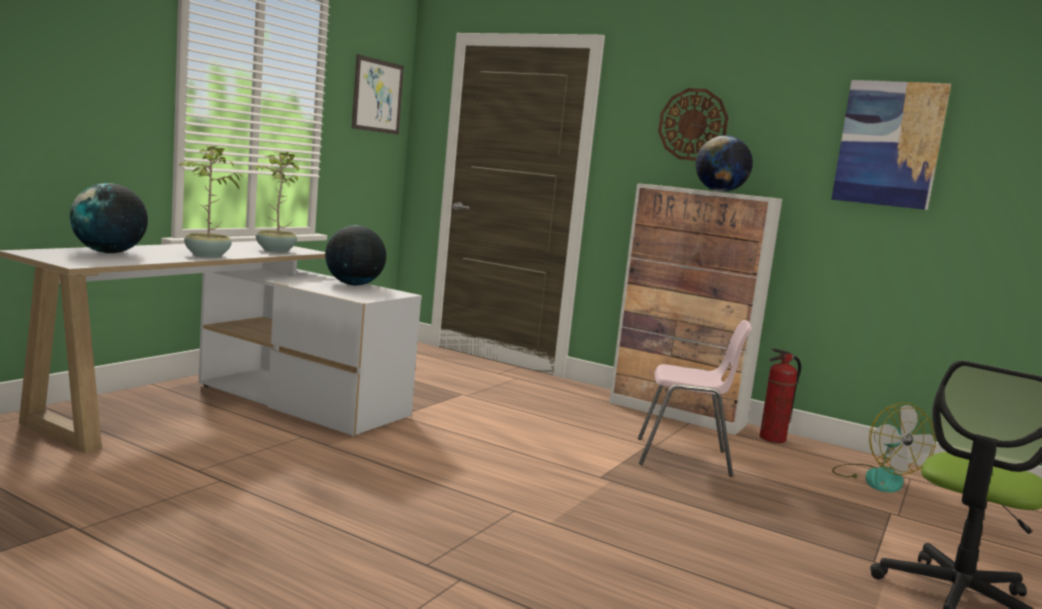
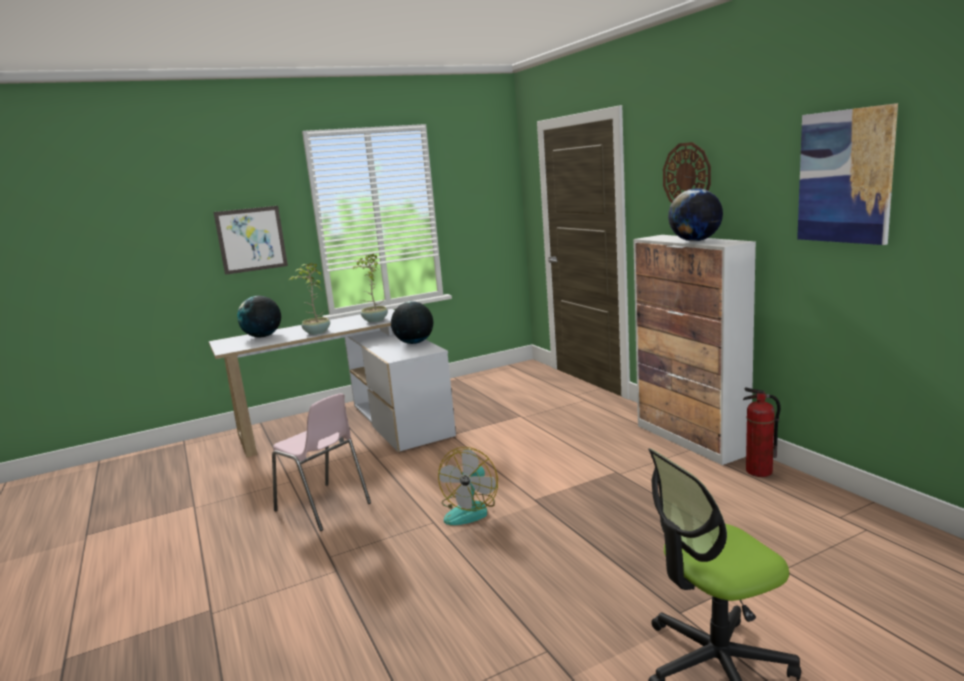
camera: 35 degrees right, 5 degrees up
(377, 96) = (486, 183): picture -> picture (251, 239)
(684, 458) = (634, 486): pink chair -> pink chair (323, 507)
(875, 478) = (820, 525): fan -> fan (470, 510)

